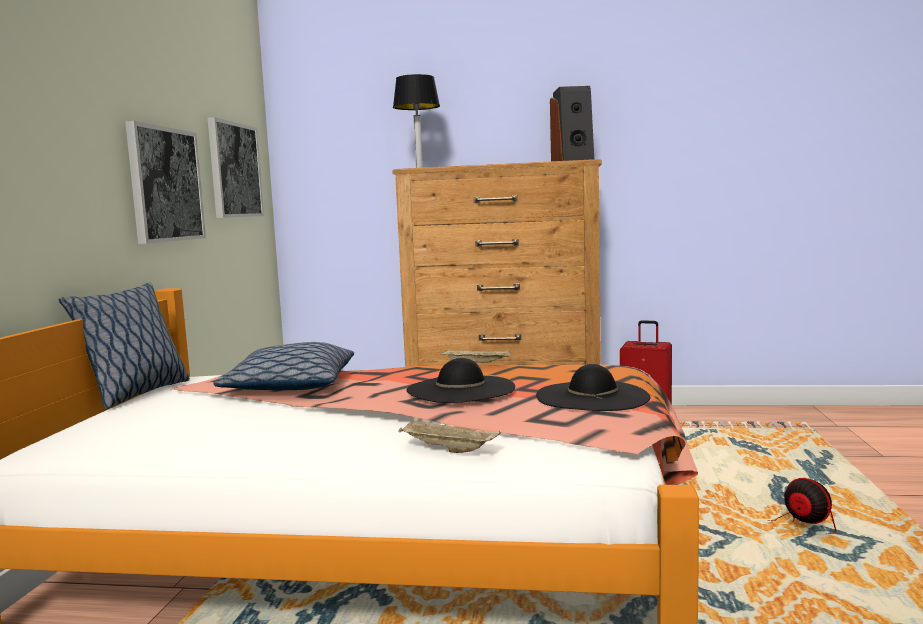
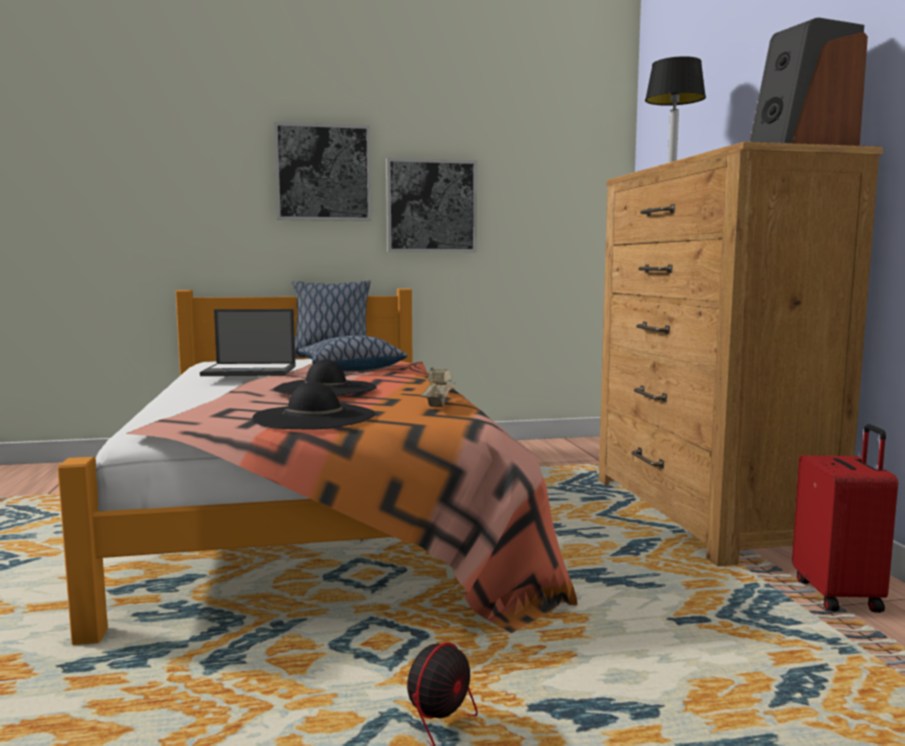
camera: 70 degrees right, 0 degrees up
(234, 170) = (551, 191): picture -> picture (323, 173)
(287, 413) = (251, 371): none -> laptop
(446, 449) = (172, 404): beige tray -> beige tray (438, 404)

